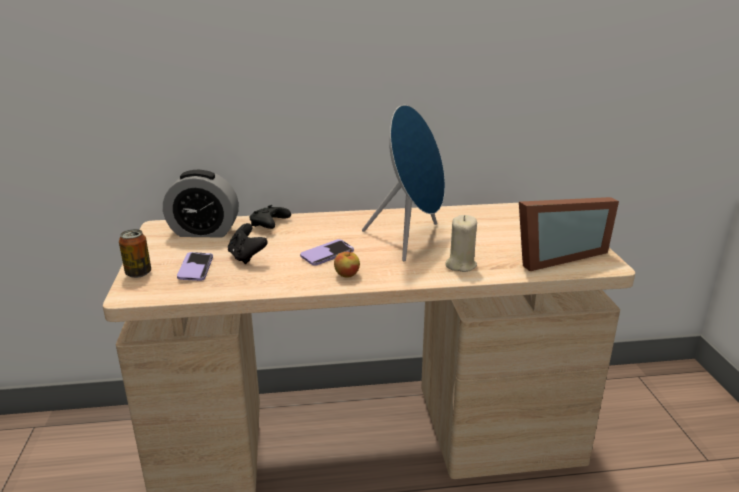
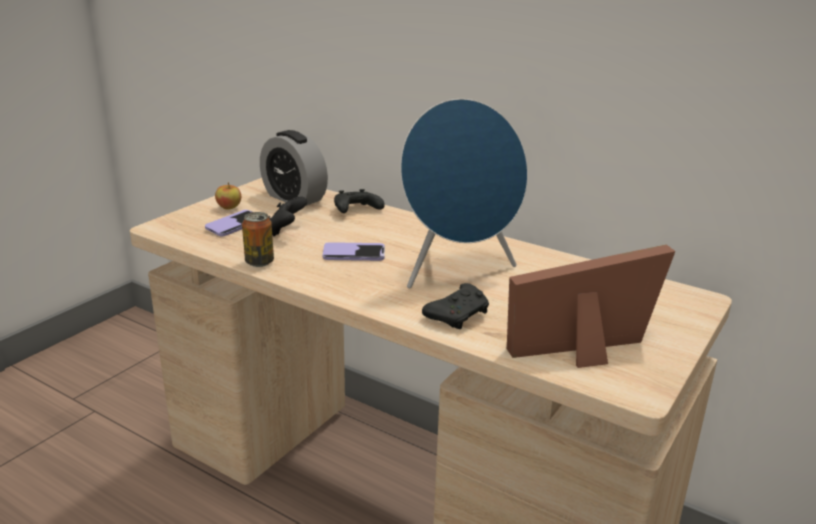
camera: 40 degrees right, 0 degrees up
(138, 273) = (192, 213): can -> can (259, 262)
(347, 275) = (334, 278): apple -> apple (229, 208)
(460, 265) = (458, 315): beige candle -> black game controller
(554, 256) = (588, 352): picture frame -> picture frame turned 150 degrees clockwise

